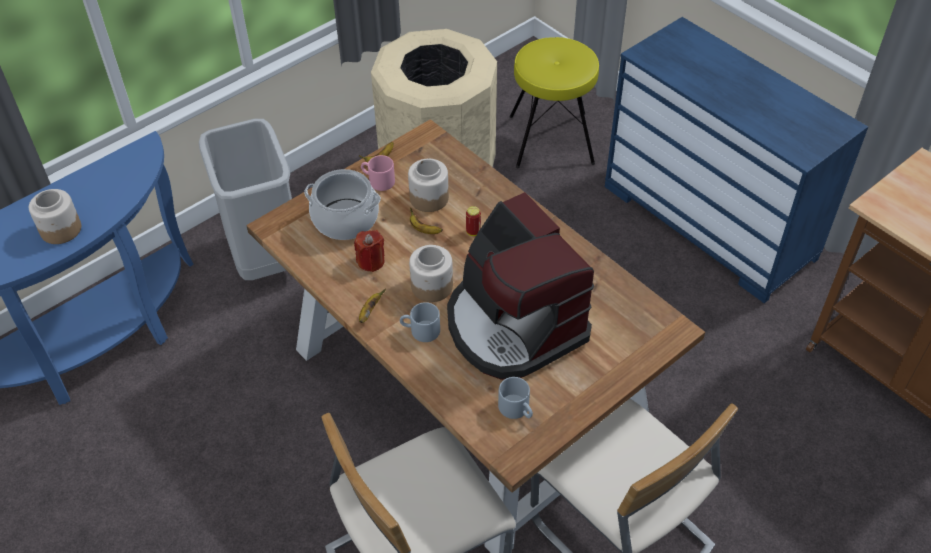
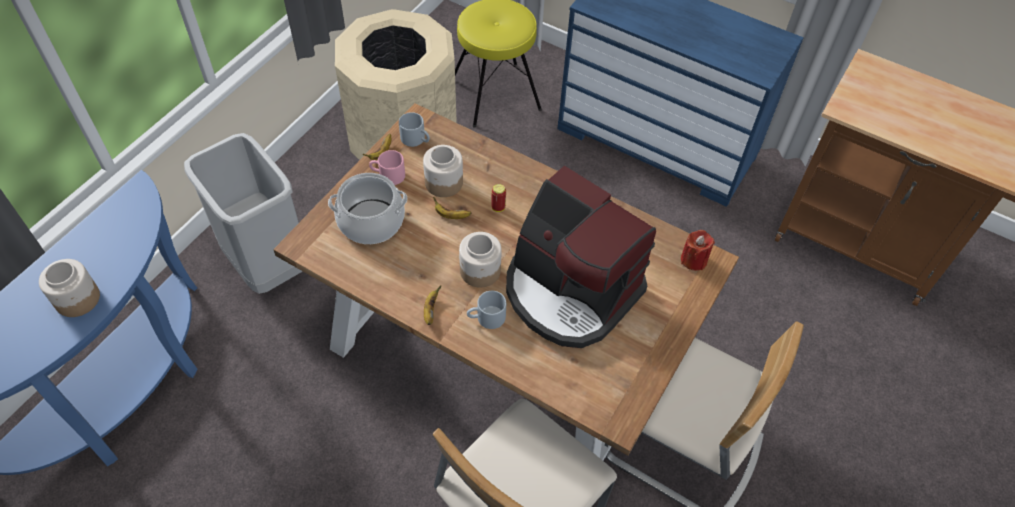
camera: 20 degrees left, 5 degrees up
(371, 261) = (412, 259): red candle -> red candle (693, 260)
(517, 409) = (605, 373): grey mug -> grey mug (416, 139)

